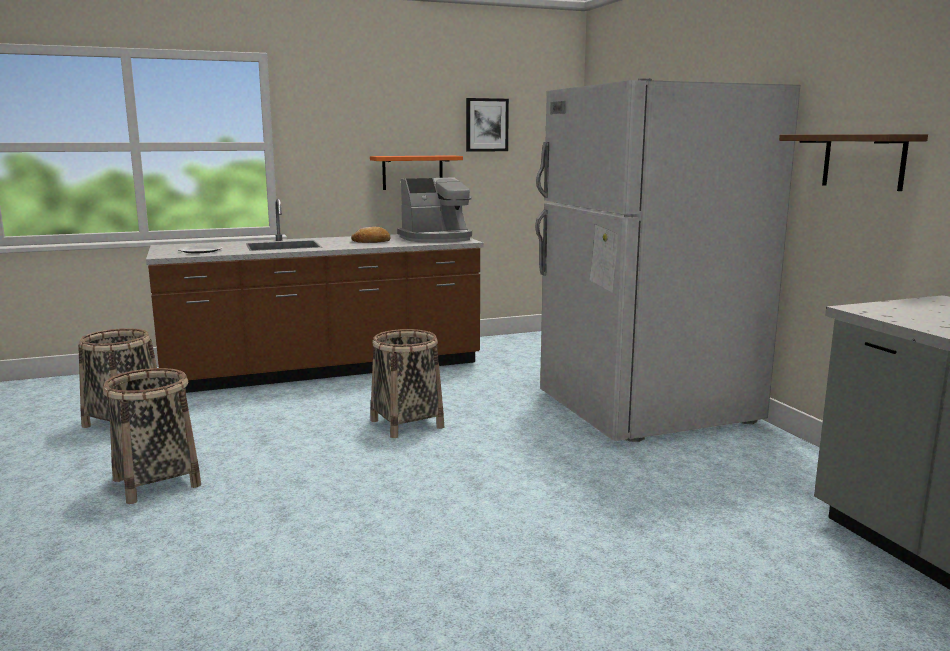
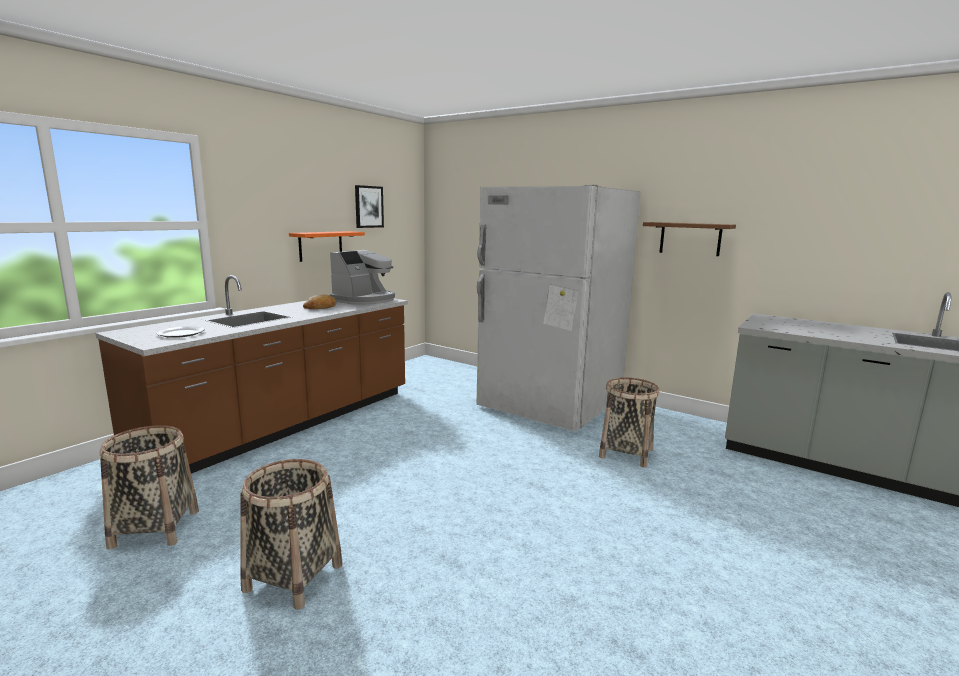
camera: 35 degrees left, 0 degrees up
(407, 424) = (425, 454): basket -> basket (626, 453)

